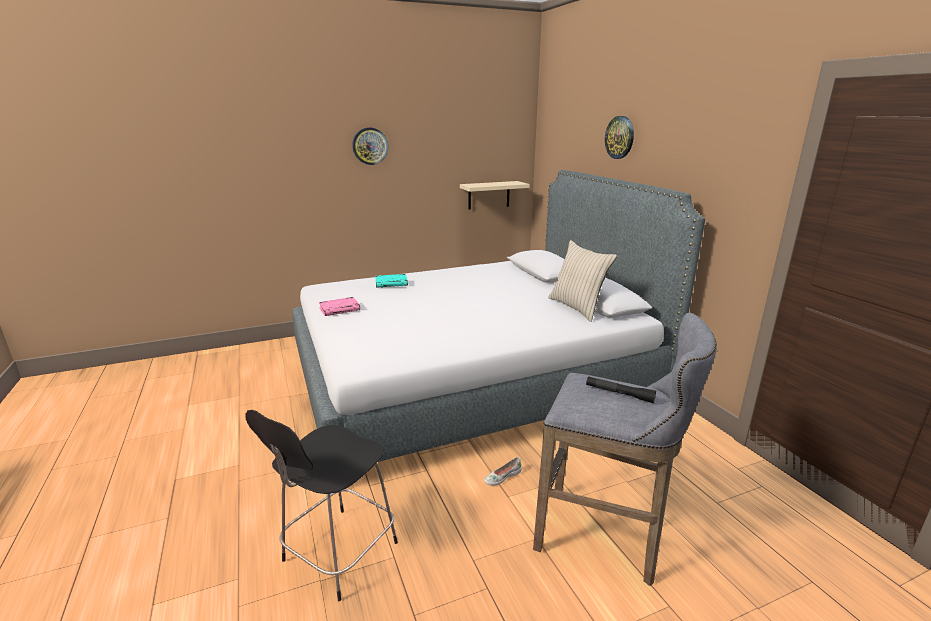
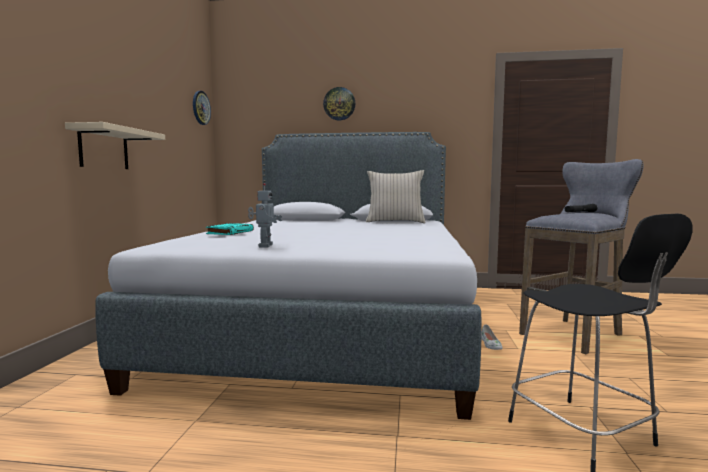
camera: 60 degrees left, 15 degrees down
(340, 309) = (264, 246): pink book -> toy robot
(370, 146) = (97, 77): wall clock -> wall clock (200, 108)
(489, 195) = (191, 164): beige shelf -> beige shelf (104, 148)

